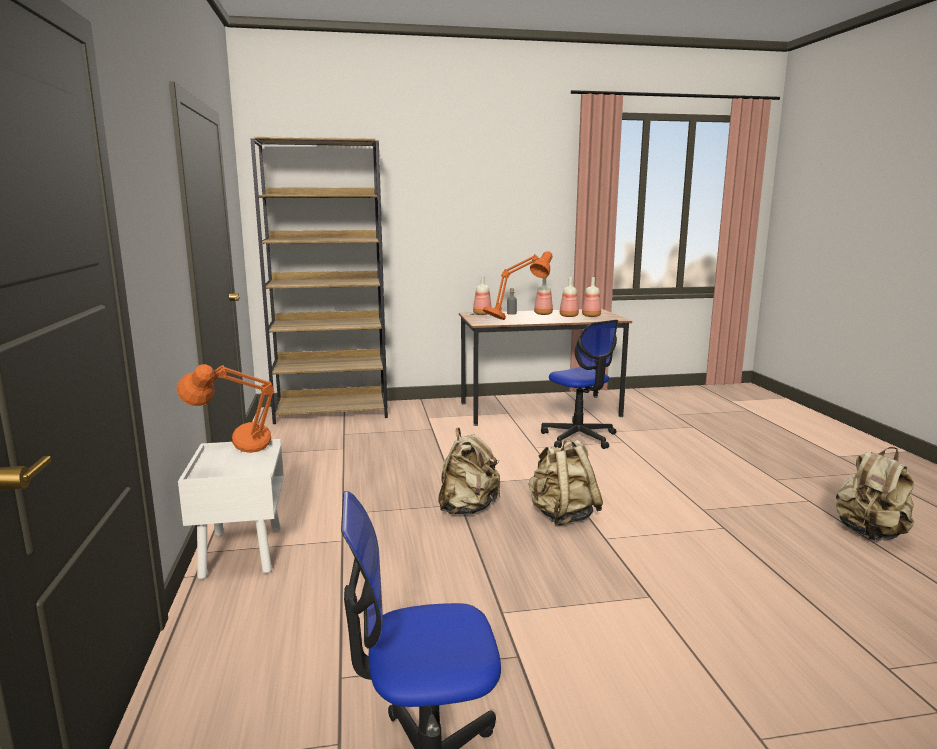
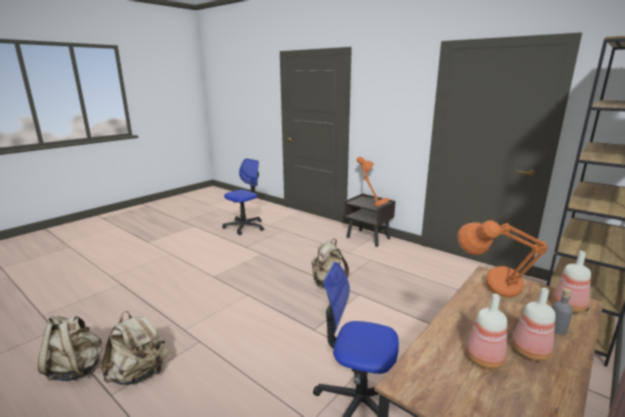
camera: 140 degrees right, 5 degrees up
(241, 551) = (368, 238): white nightstand -> brown nightstand
(562, 516) = (279, 298): beige backpack -> beige backpack (139, 374)
(591, 316) = (461, 381): bottle -> none

